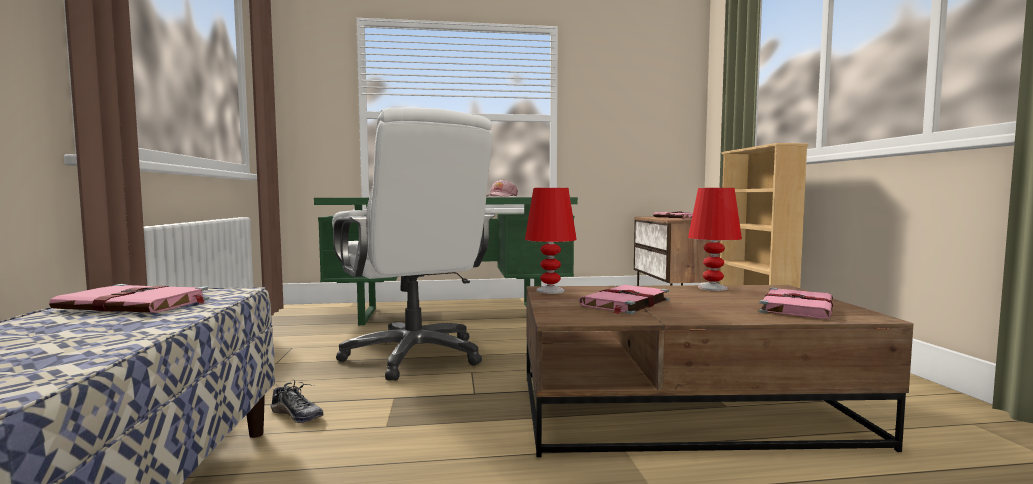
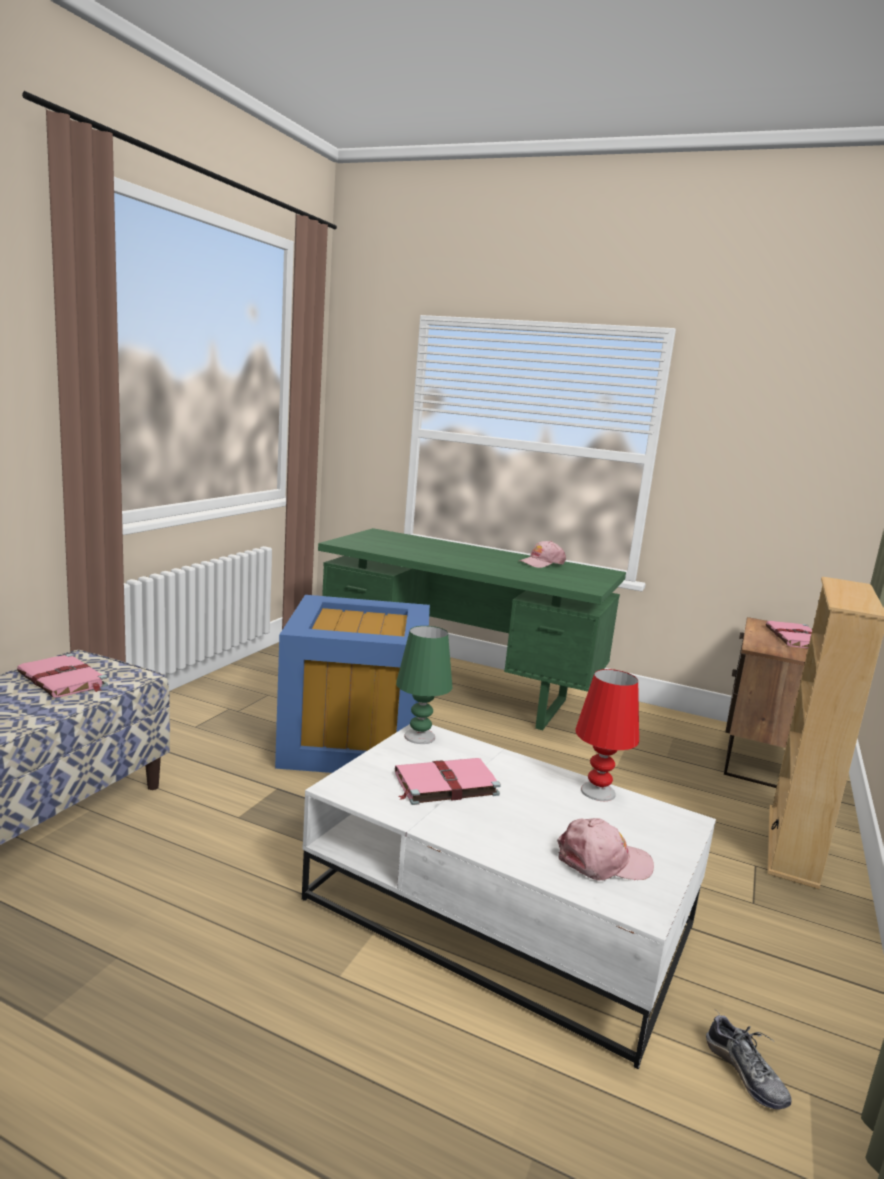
camera: 30 degrees right, 10 degrees up
(297, 415) = (194, 778): shoe -> shoe (745, 1073)
(415, 356) = (351, 742): white office chair -> blue storage box
(550, 291) = (420, 736): red table lamp -> green table lamp
(681, 410) = (495, 912): brown coffee table -> white coffee table
(797, 307) = (603, 861): pink book -> pink cap

